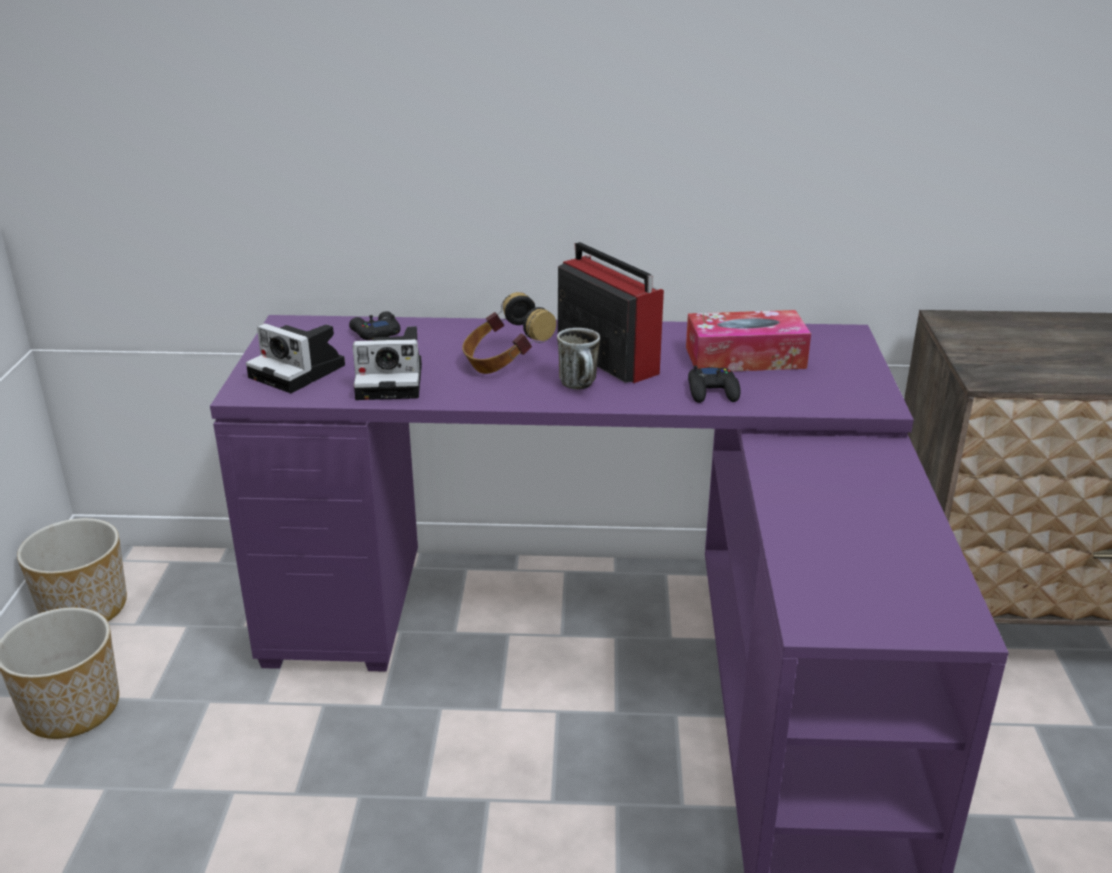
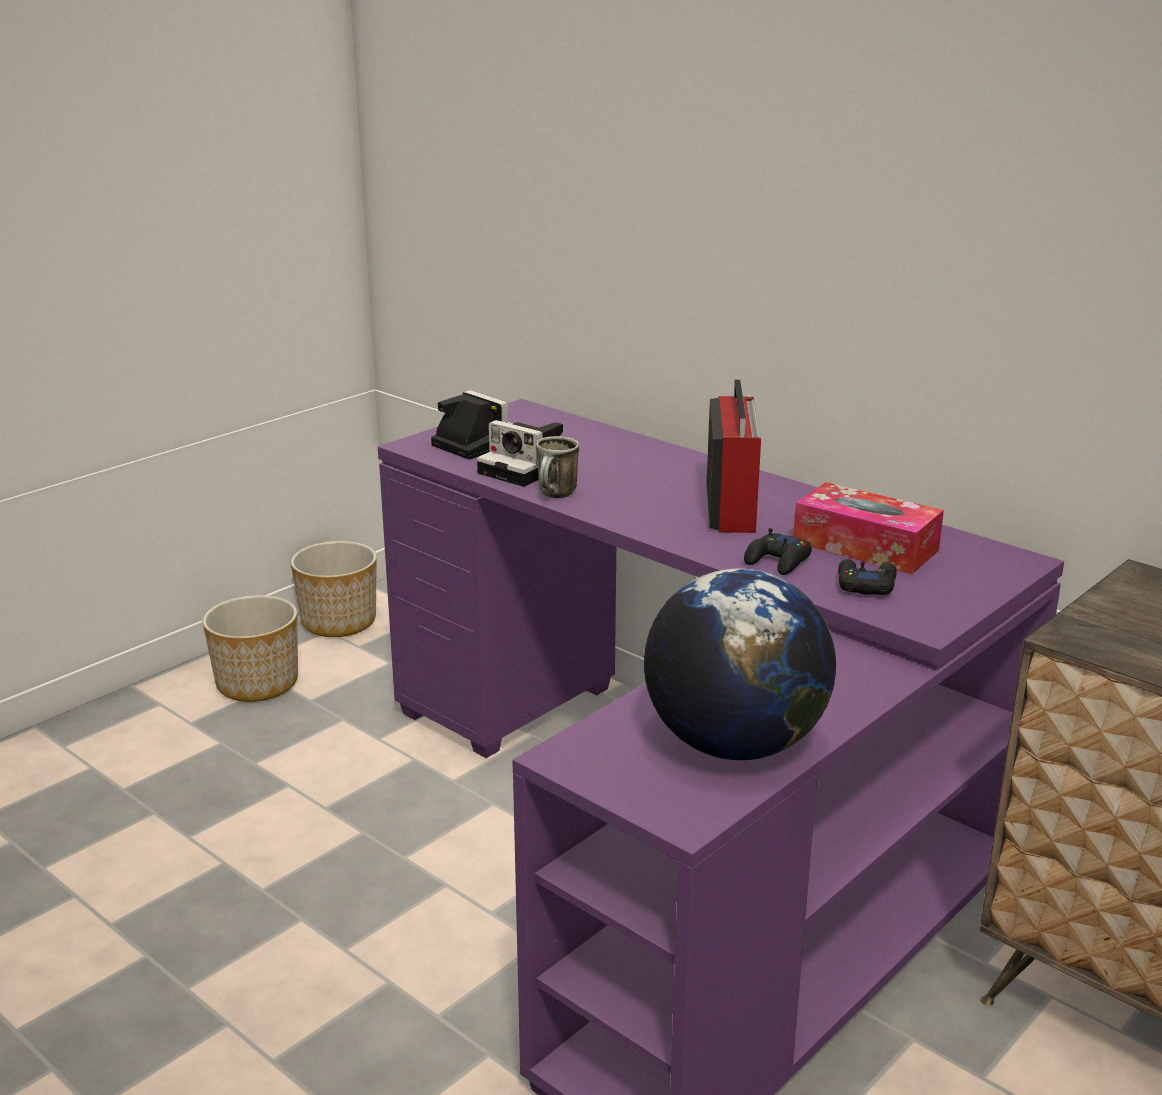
camera: 40 degrees right, 5 degrees down
(300, 372) = (473, 443): camera -> camera turned 150 degrees clockwise
(375, 333) = (575, 432): black game controller -> black game controller (865, 585)
(505, 364) = (636, 484): headphones -> none
(581, 386) = (668, 519): mug -> mug (556, 496)
(894, 552) = (734, 744): none -> globe

